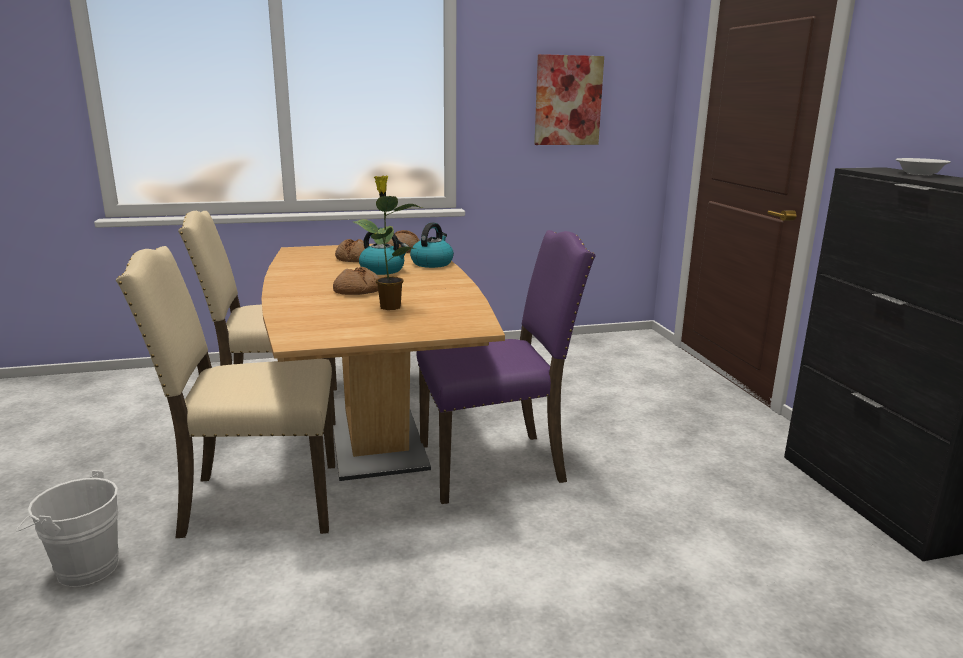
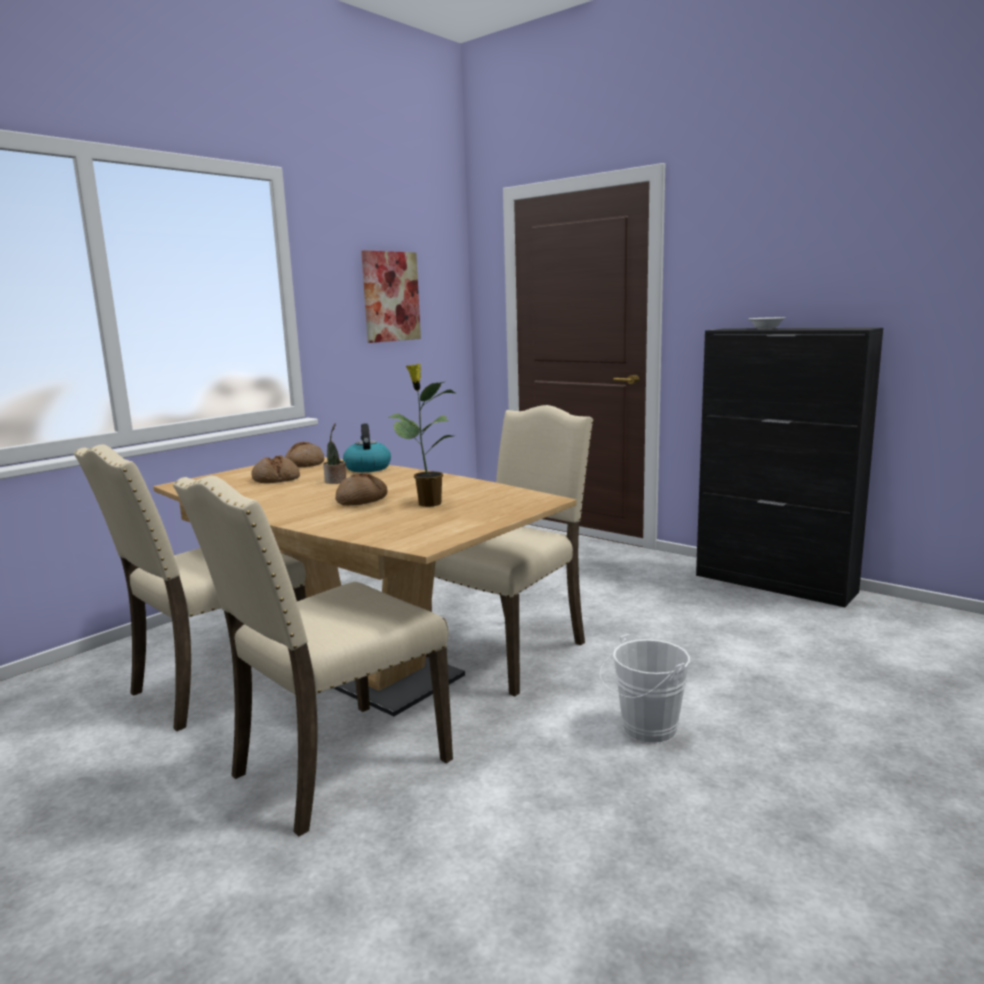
camera: 35 degrees left, 5 degrees down
(82, 568) = (229, 916): white bucket -> white bucket (644, 730)
(383, 270) = (336, 481): kettle -> potted plant
(495, 464) = (511, 651): purple chair -> beige chair

